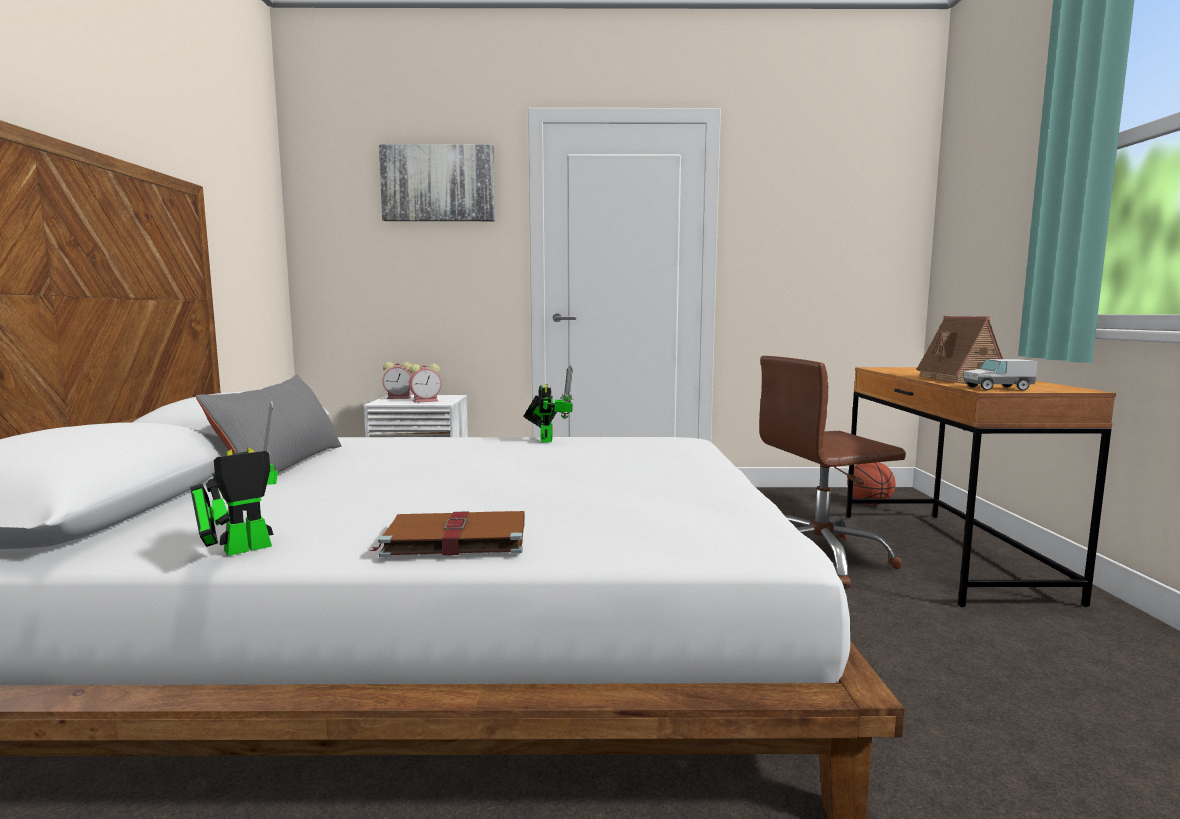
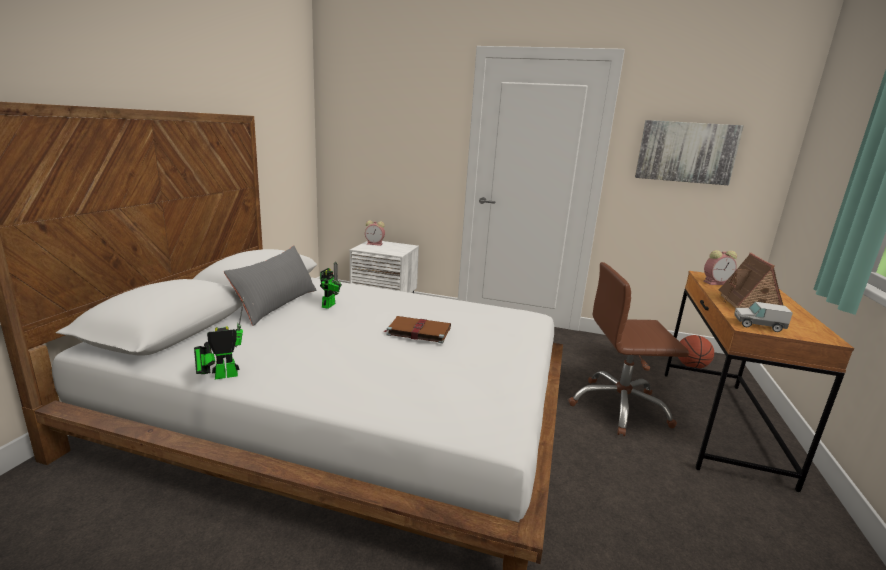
camera: 15 degrees right, 10 degrees up
(426, 401) = (389, 250): alarm clock -> alarm clock (716, 283)
(438, 184) = (411, 100): picture -> picture (686, 152)
(454, 539) = (326, 390): brown book -> brown book (418, 331)
(547, 439) = (439, 302): toy robot -> toy robot (330, 304)

